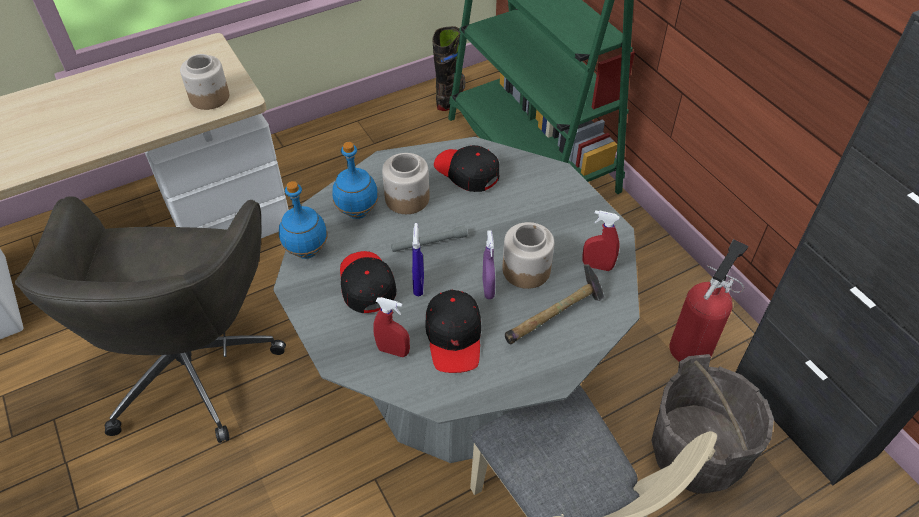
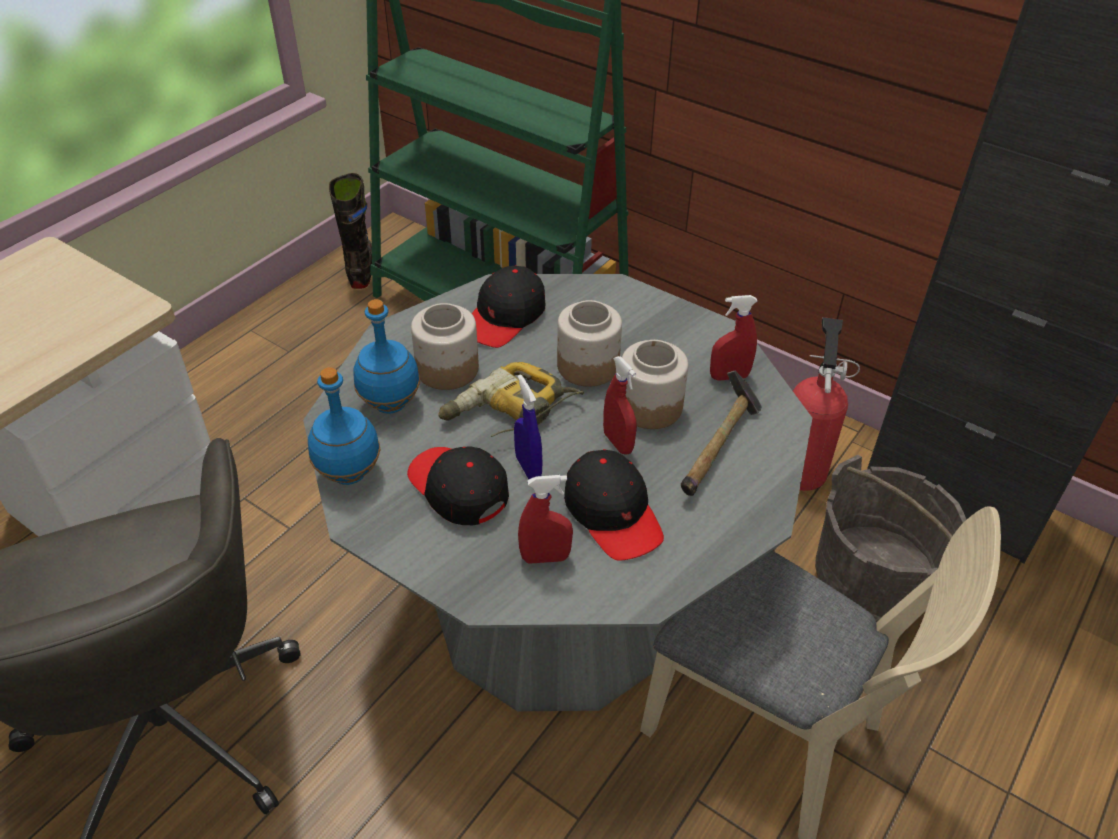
camera: 25 degrees left, 5 degrees down
(209, 97) = (82, 321): jar -> jar (587, 366)
(429, 243) = (509, 413): grey flashlight -> power drill
(466, 172) = (505, 317): black cap -> black cap turned 75 degrees counterclockwise
(488, 288) = (618, 443): purple spray bottle -> red spray bottle

